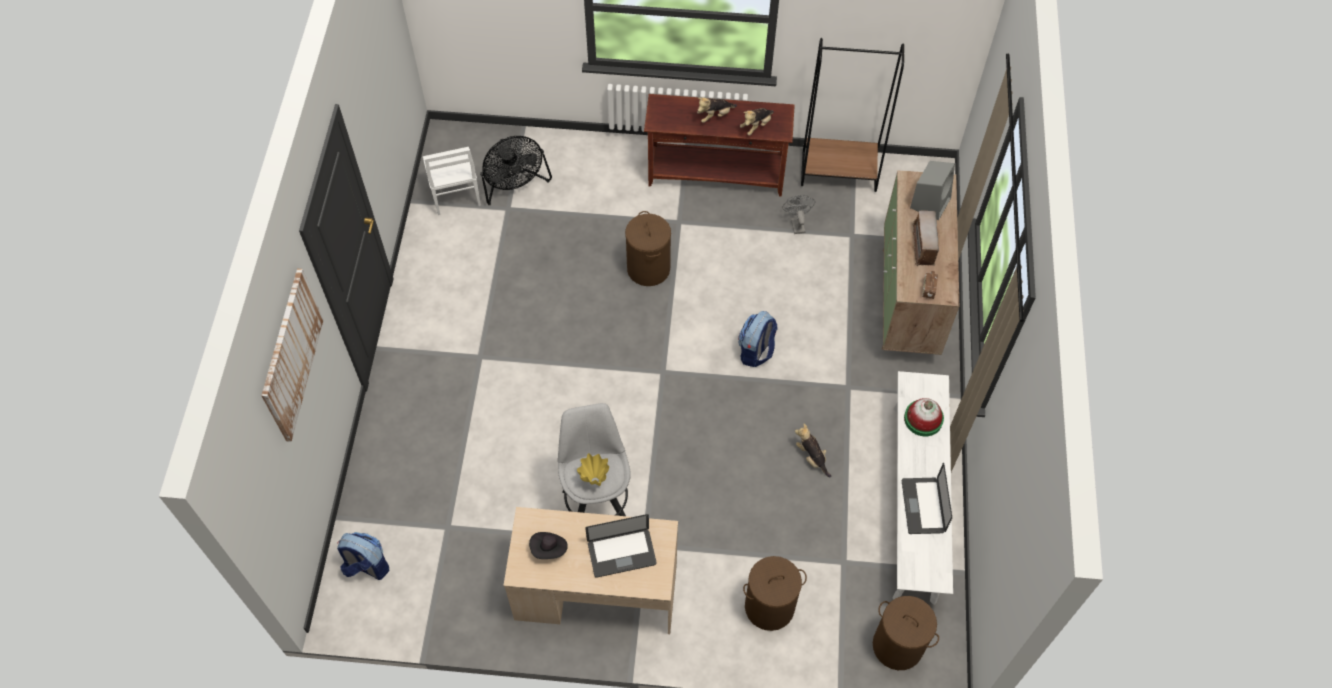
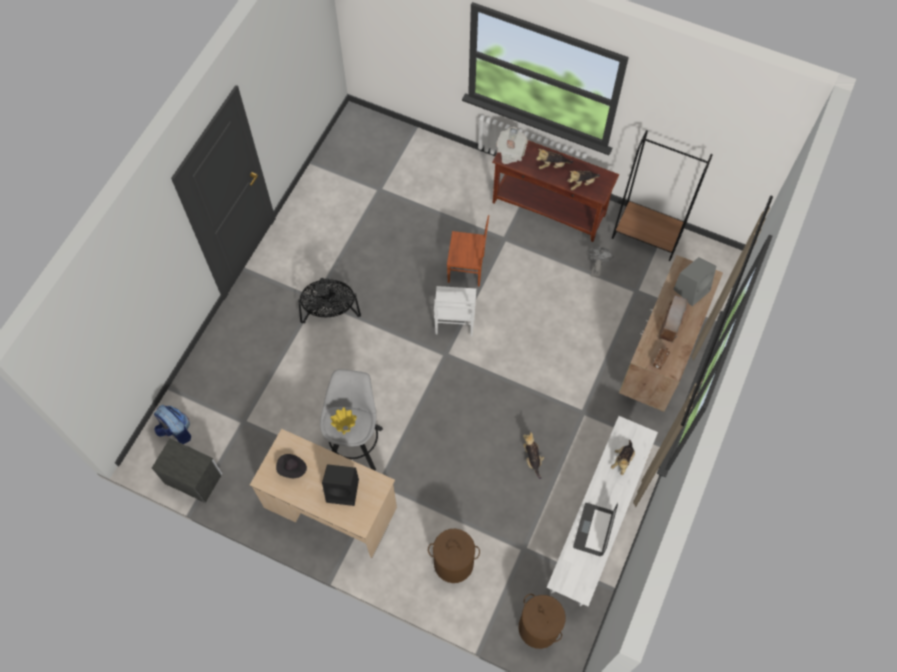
camera: 20 degrees right, 5 degrees up
(291, 355) = (141, 269): picture -> none
(410, 615) = (193, 478): none -> nightstand
(455, 196) = (344, 168): white chair -> white chair (454, 321)
(511, 184) = (389, 170): black fan -> black fan (328, 309)
(621, 553) = (343, 490): laptop -> black speaker
(648, 269) = (466, 269): brown laundry basket -> brown chair
(660, 113) = (510, 151): none -> newspaper
(756, 351) = (523, 361): backpack -> none
(923, 419) = (622, 460): hat -> plush toy

